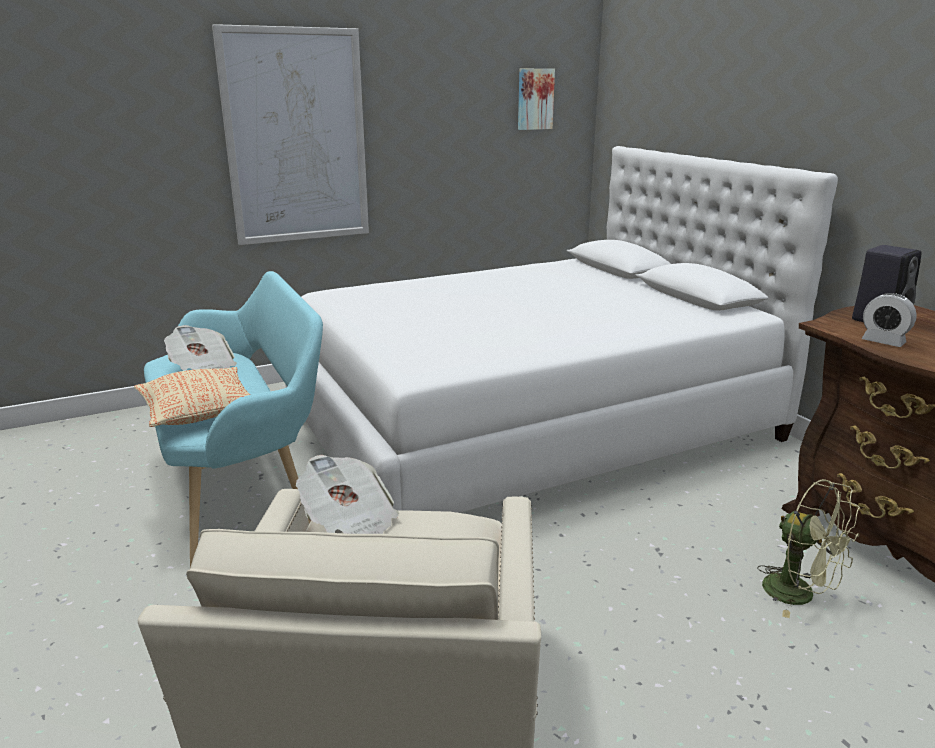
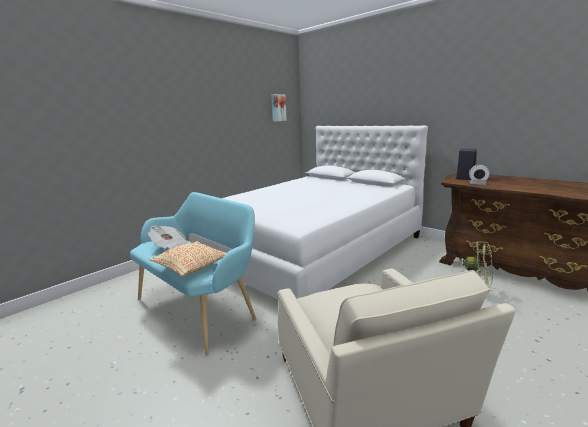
camera: 20 degrees left, 5 degrees down
(296, 137) = (179, 128): picture -> none
(350, 522) = (322, 298): newspaper -> none

